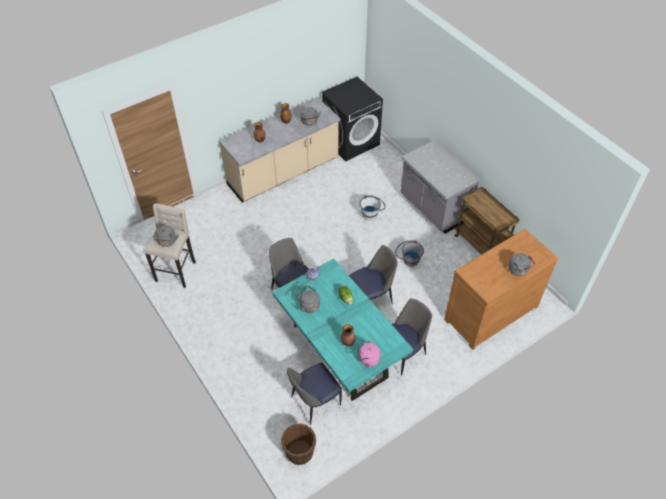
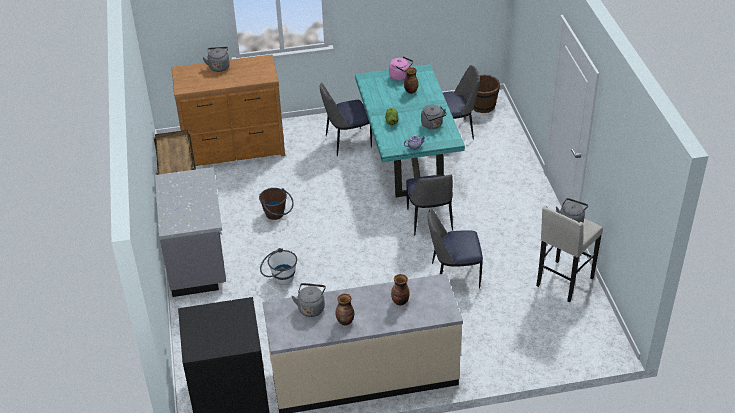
camera: 155 degrees left, 10 degrees down
(371, 298) = (345, 192): chair -> chair (453, 276)
(407, 260) = (277, 215): grey bucket -> brown bucket

